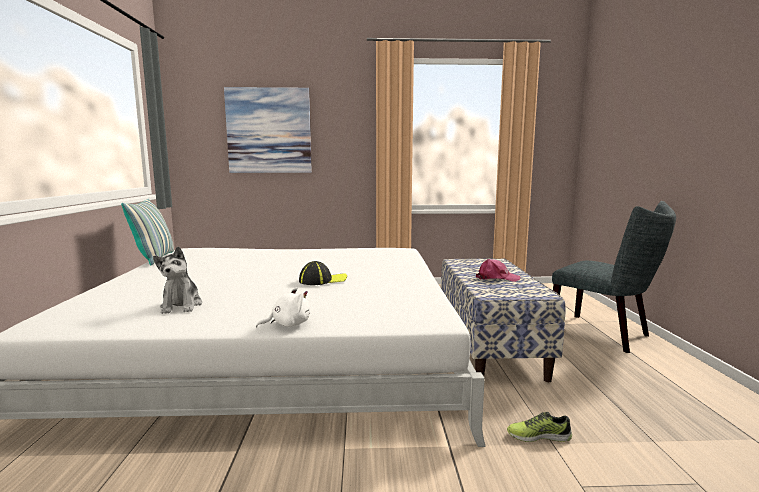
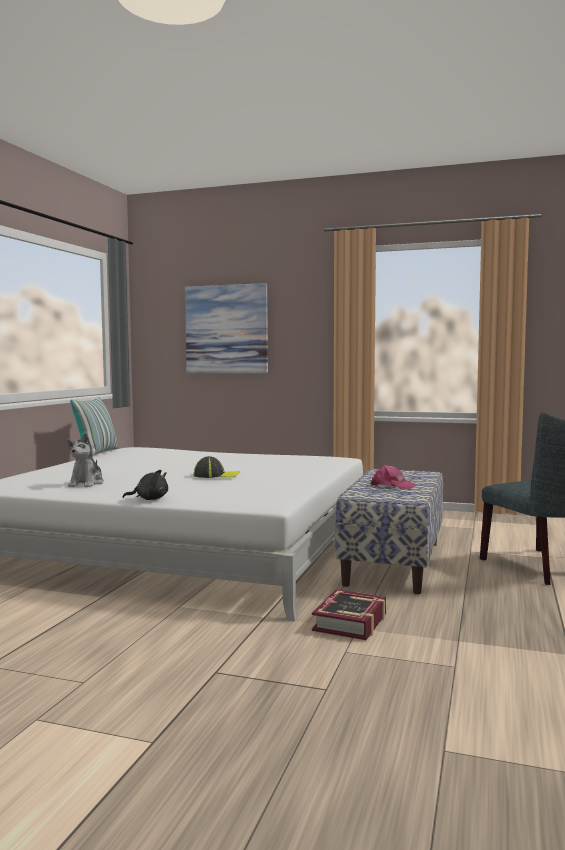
camera: 20 degrees right, 5 degrees down
(288, 325) = (149, 499): white plush toy -> black plush toy
(538, 436) = (351, 622): shoe -> book

